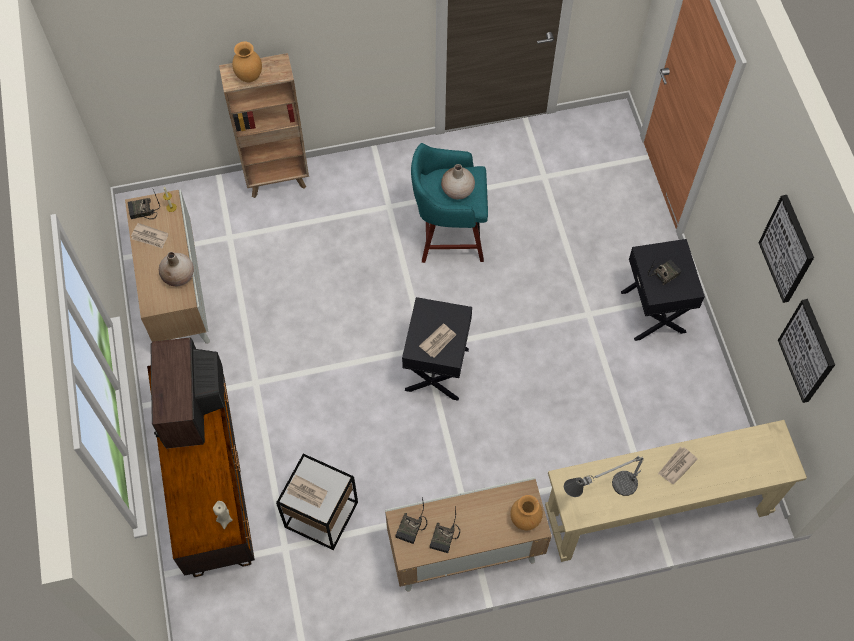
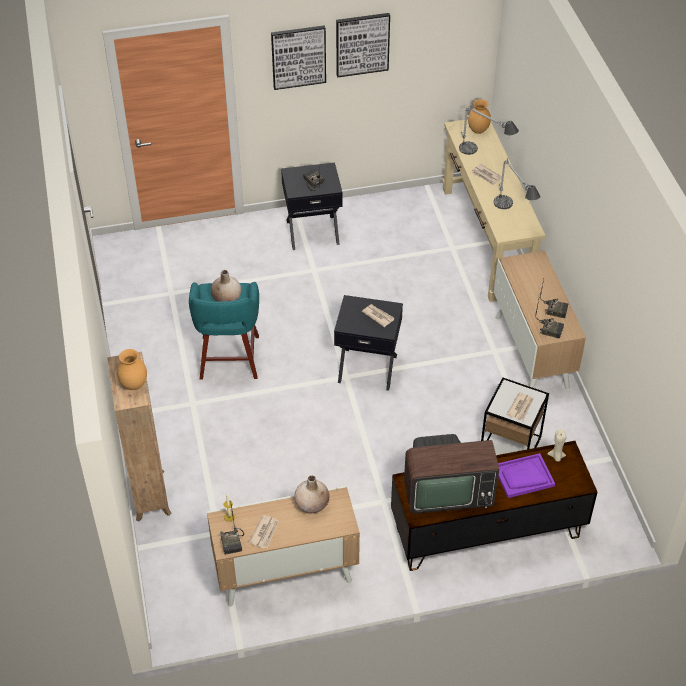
camera: 90 degrees left, 15 degrees down
(200, 482) = (523, 477): none -> purple tray
(524, 519) = (533, 264): brown vase -> brown vase (477, 131)
(716, 466) = (484, 157): none -> table lamp
(808, 351) = (426, 63): picture -> picture (298, 56)

